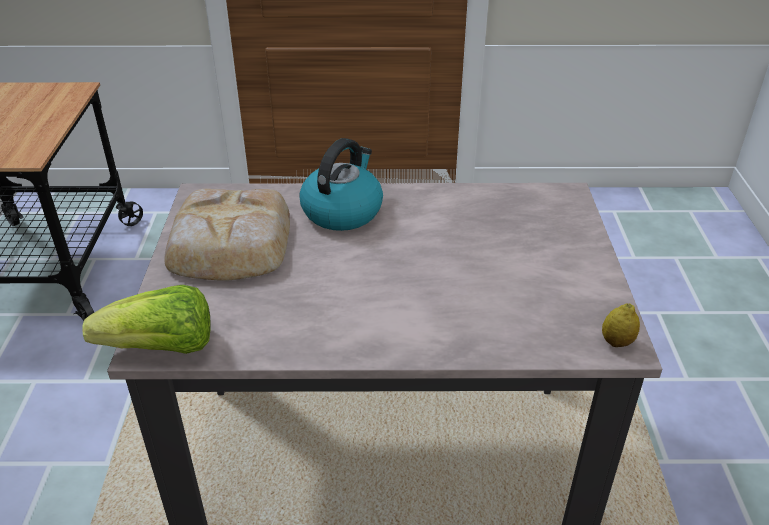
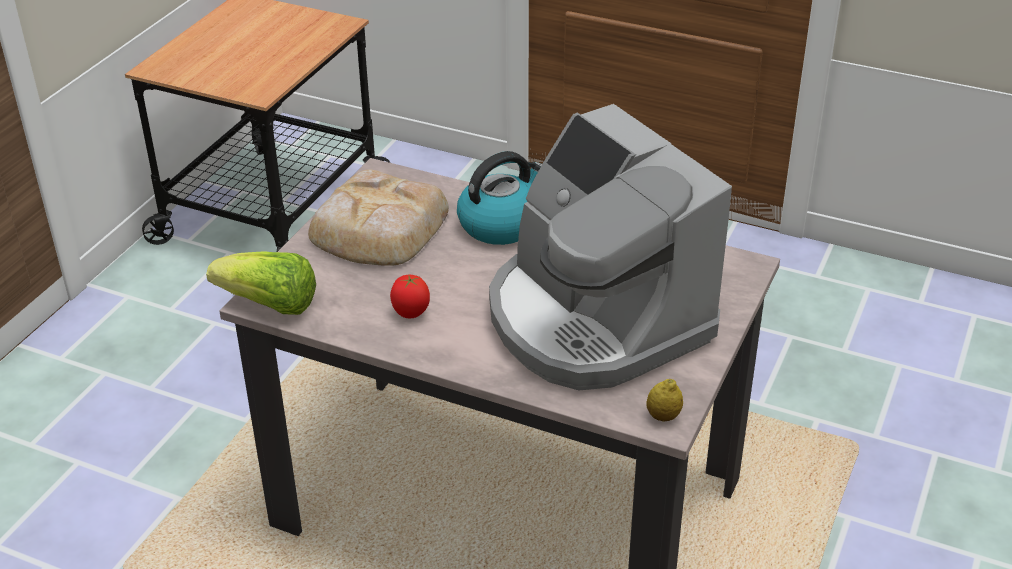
camera: 25 degrees right, 0 degrees up
(316, 315) = (411, 314): none -> tomato
(487, 272) = (594, 320): none -> coffee machine

